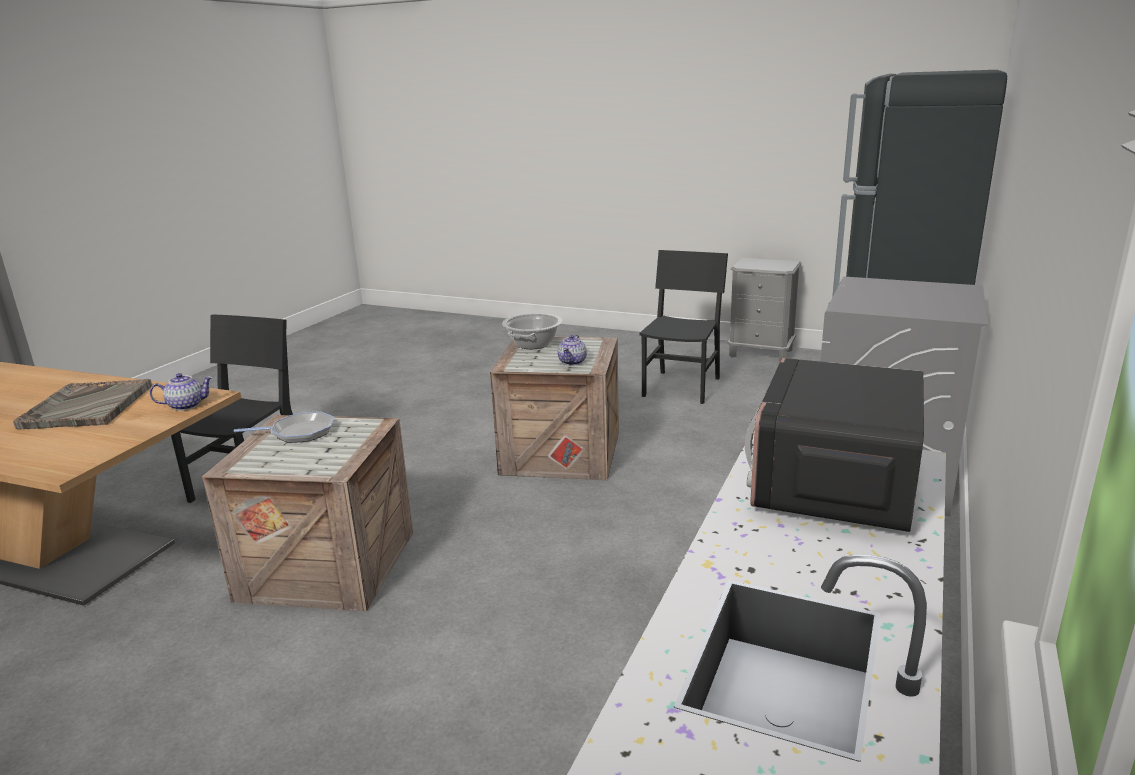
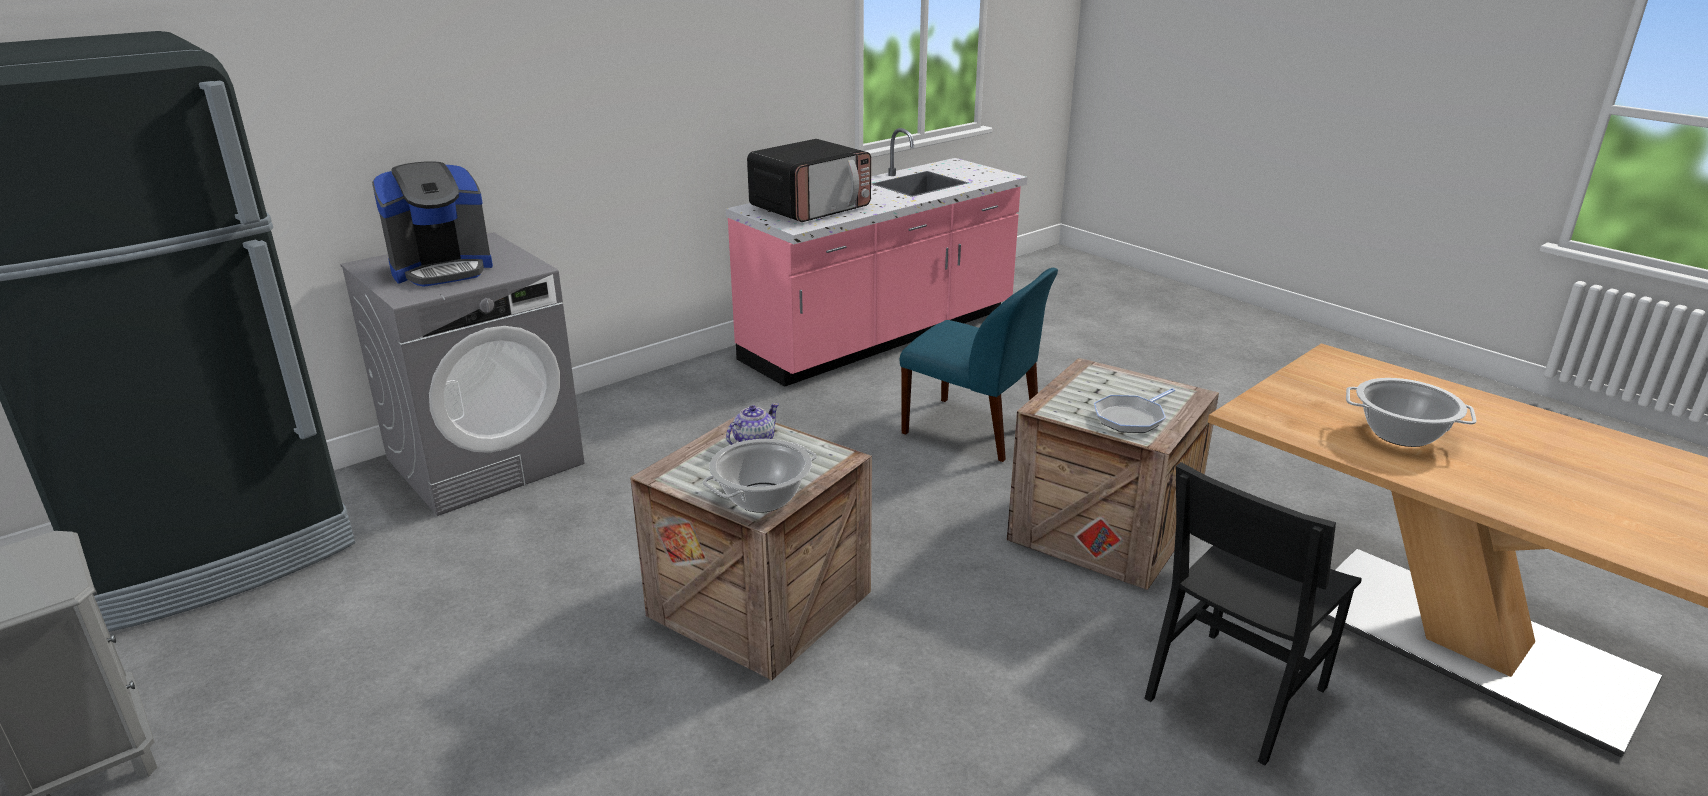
camera: 155 degrees left, 5 degrees up
(87, 407) = (1401, 434): grey tray -> cooking pot
(185, 406) = (1266, 405): teapot -> none
(299, 432) = (1131, 418): frying pan -> frying pan turned 60 degrees counterclockwise
(490, 647) = (974, 430): none -> blue chair
(681, 387) = (406, 696): black chair -> none
(901, 295) = (442, 269): none -> coffee machine

